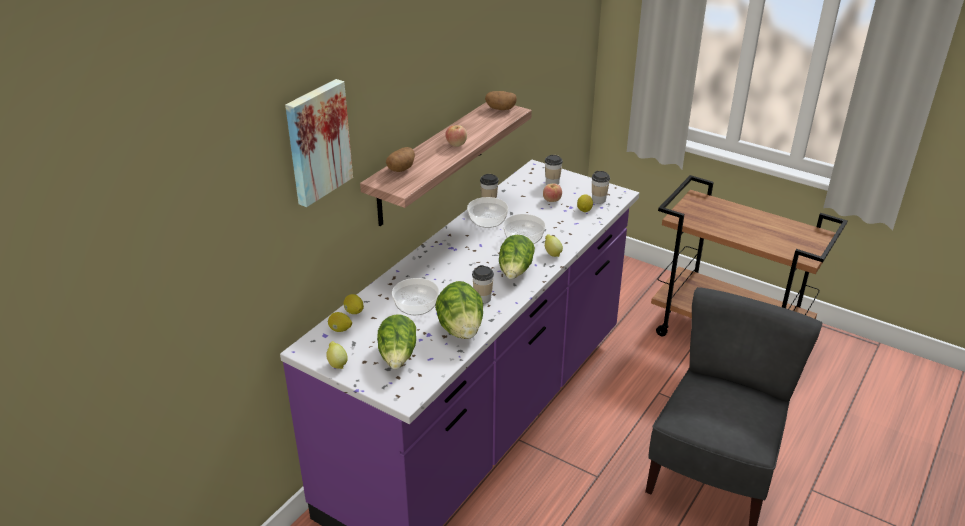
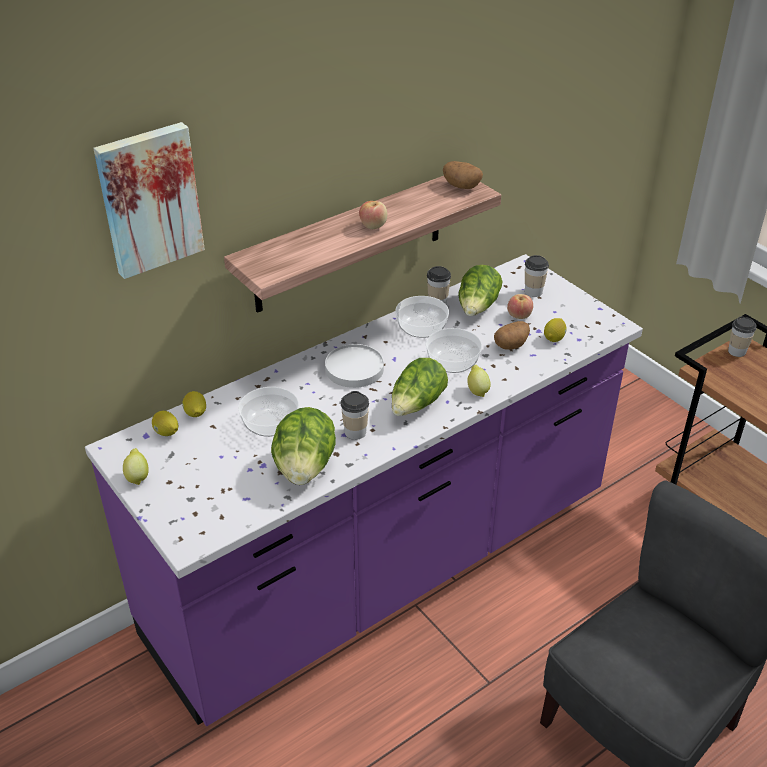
camera: 20 degrees right, 5 degrees up
(398, 356) = (211, 485): lettuce -> lettuce (478, 307)
(401, 169) = (284, 247): potato -> potato (511, 345)
(455, 257) = (354, 369): none -> white plate
(598, 200) = (581, 328): cup -> cup (737, 351)

